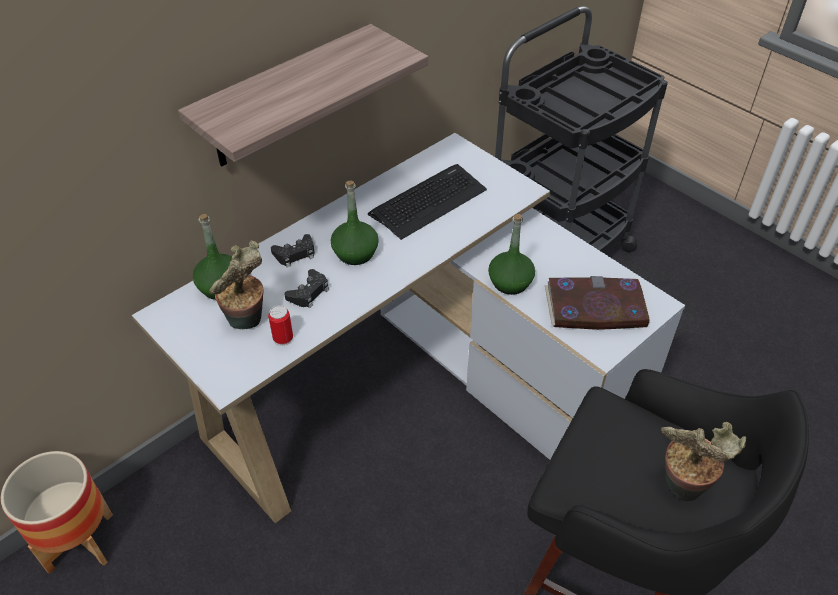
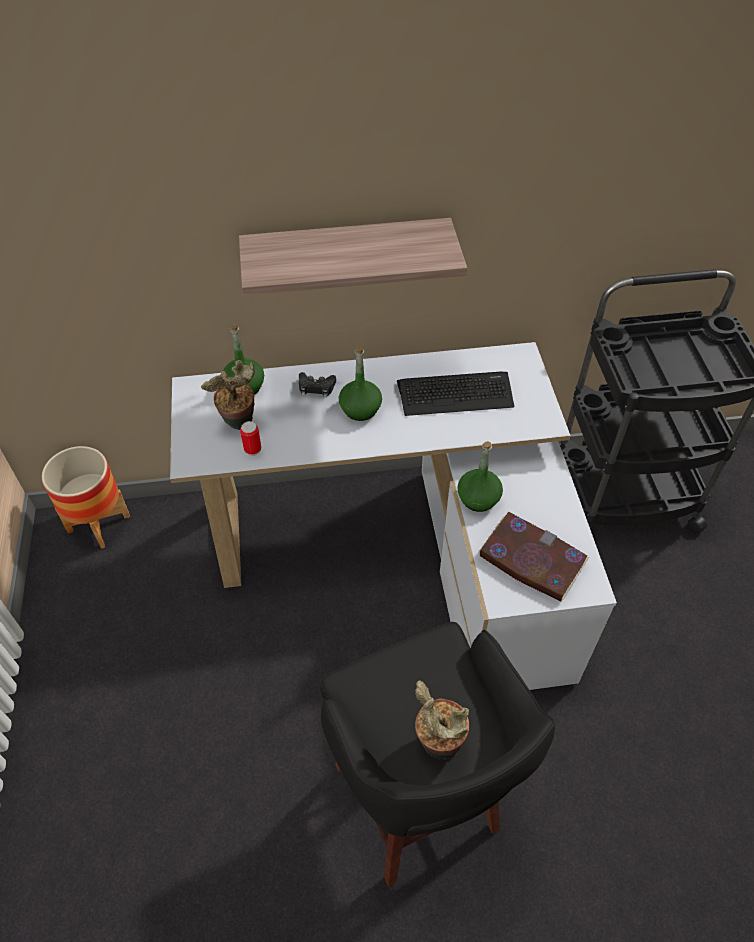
camera: 35 degrees right, 5 degrees up
(309, 293) = (299, 423): black game controller -> none

